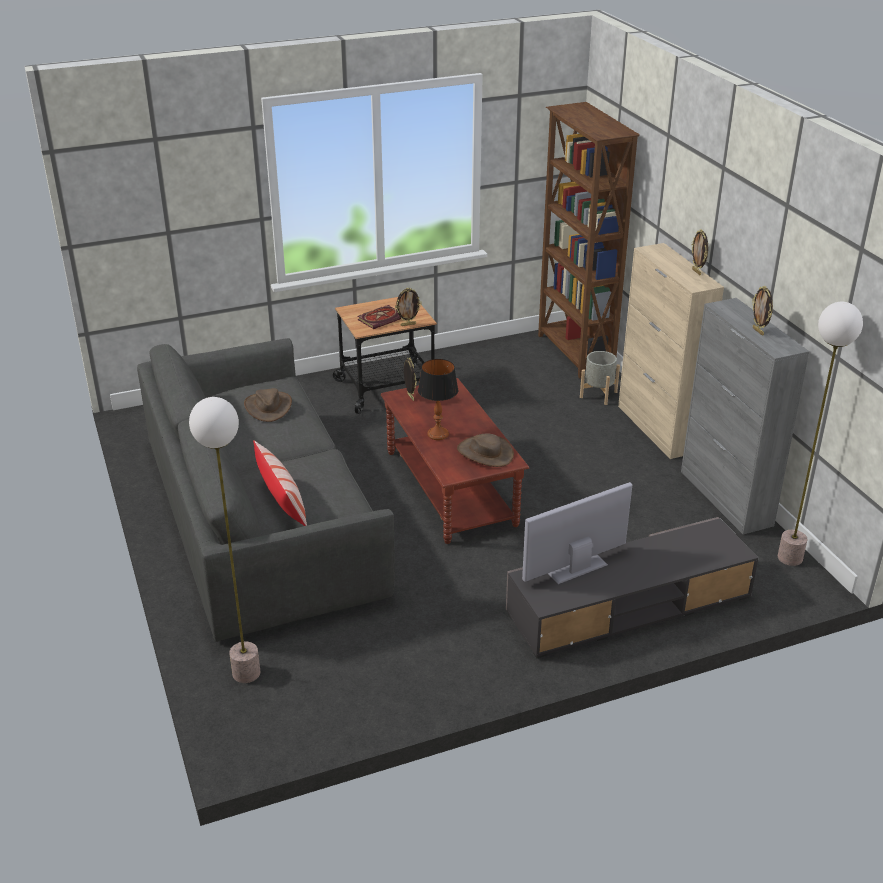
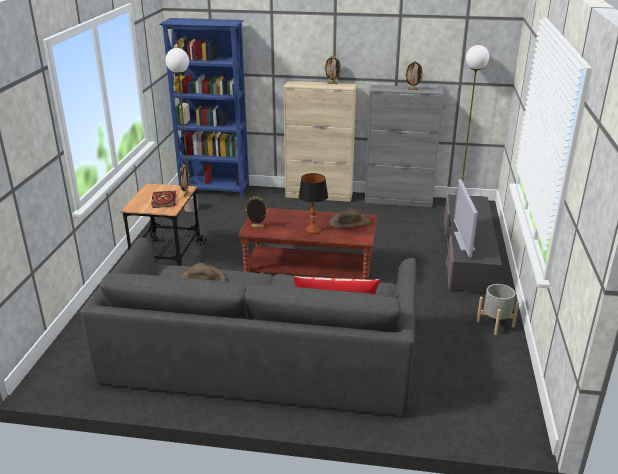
camera: 60 degrees left, 5 degrees down
(246, 673) = (445, 412): floor lamp -> floor lamp (191, 209)
(575, 353) = (215, 190): brown bookcase -> blue bookcase
(598, 394) = (266, 198): grey planter -> grey planter (495, 324)

